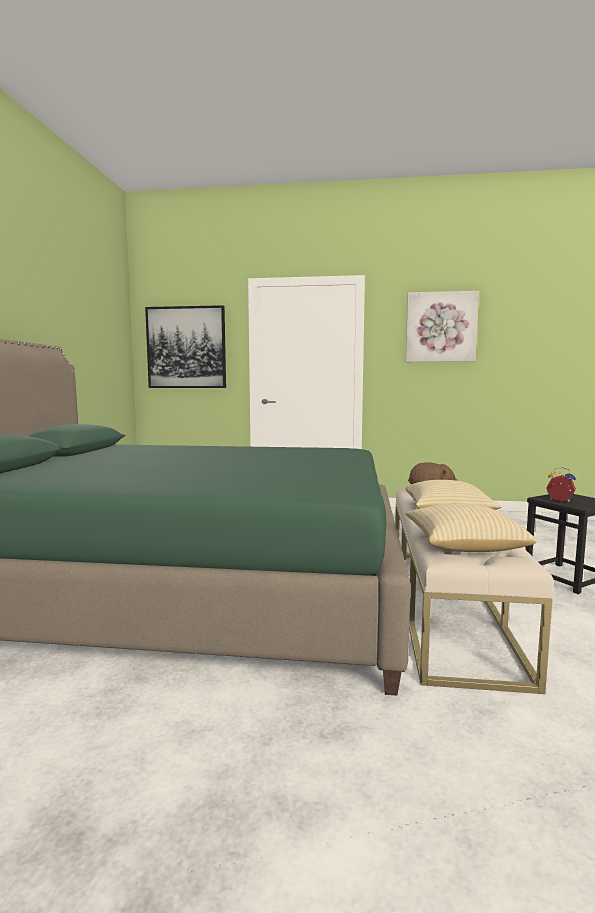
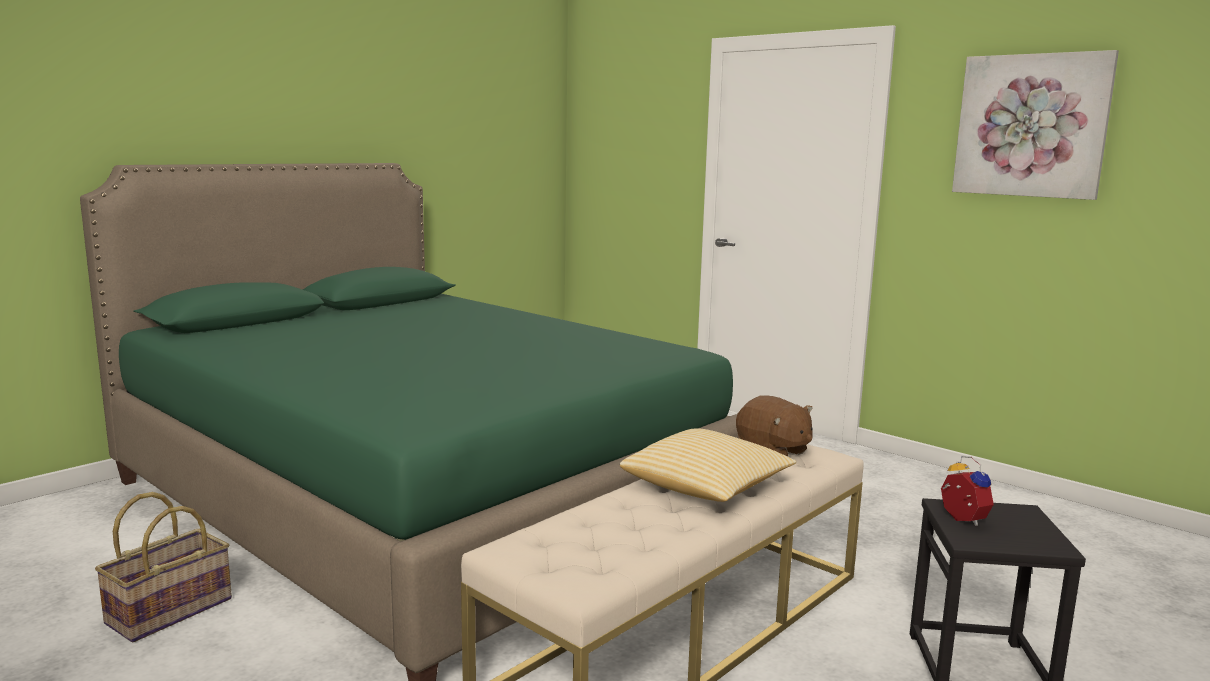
camera: 35 degrees right, 5 degrees up
(104, 726) = (169, 610): none -> basket
(186, 347) = (627, 149): picture -> none
(464, 545) = (580, 540): pillow -> none

